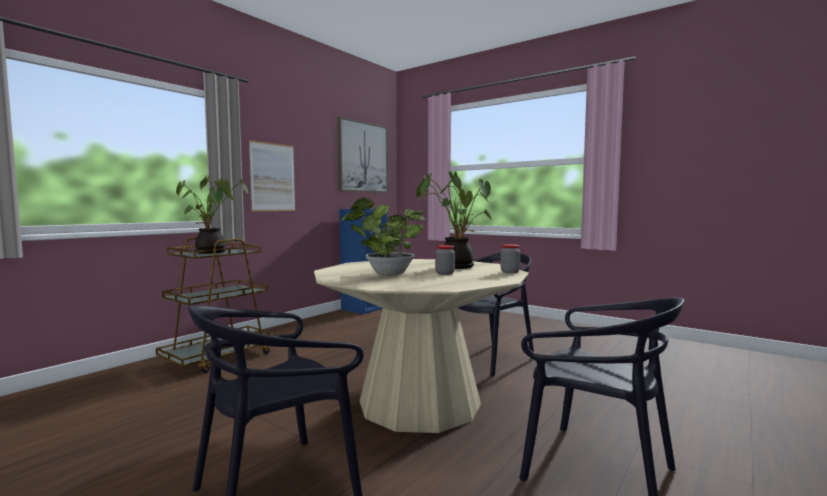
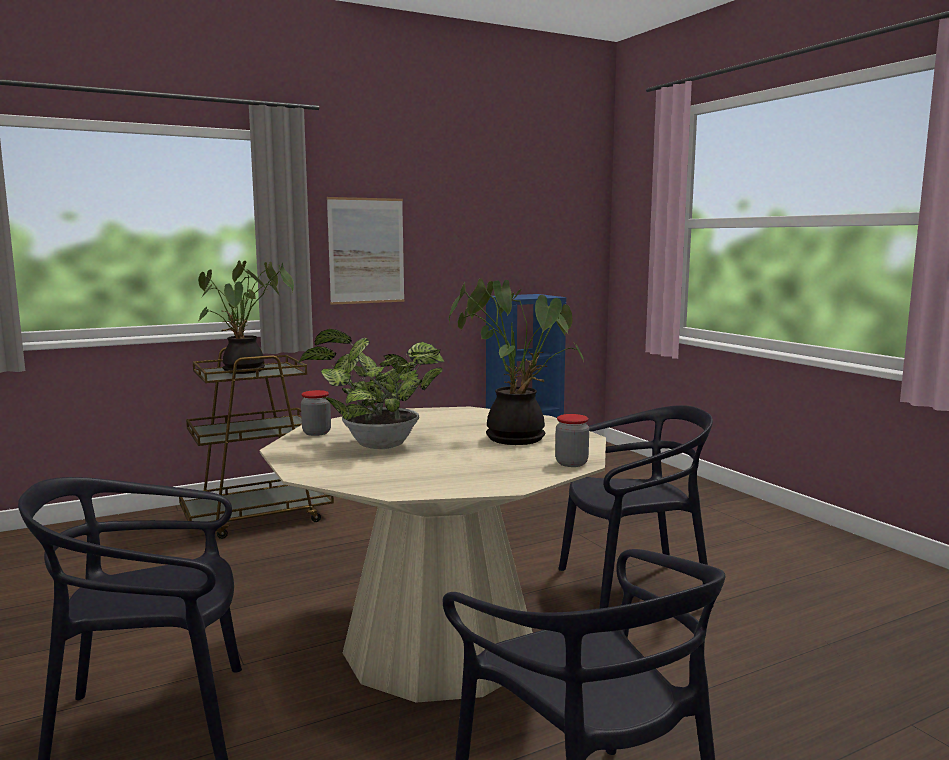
camera: 25 degrees right, 5 degrees up
(363, 157) = (537, 205): picture -> none
(444, 273) = (461, 453): jar -> jar (316, 433)

